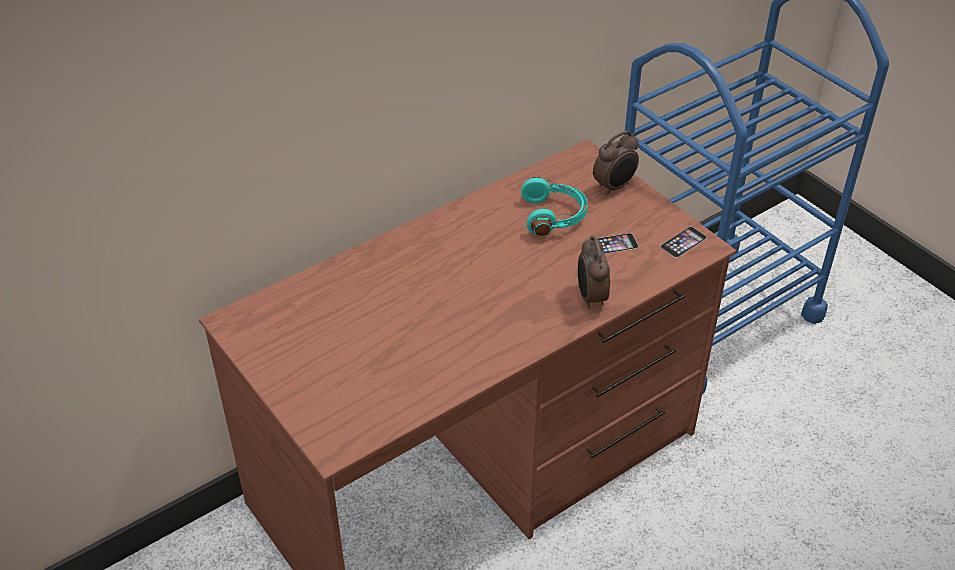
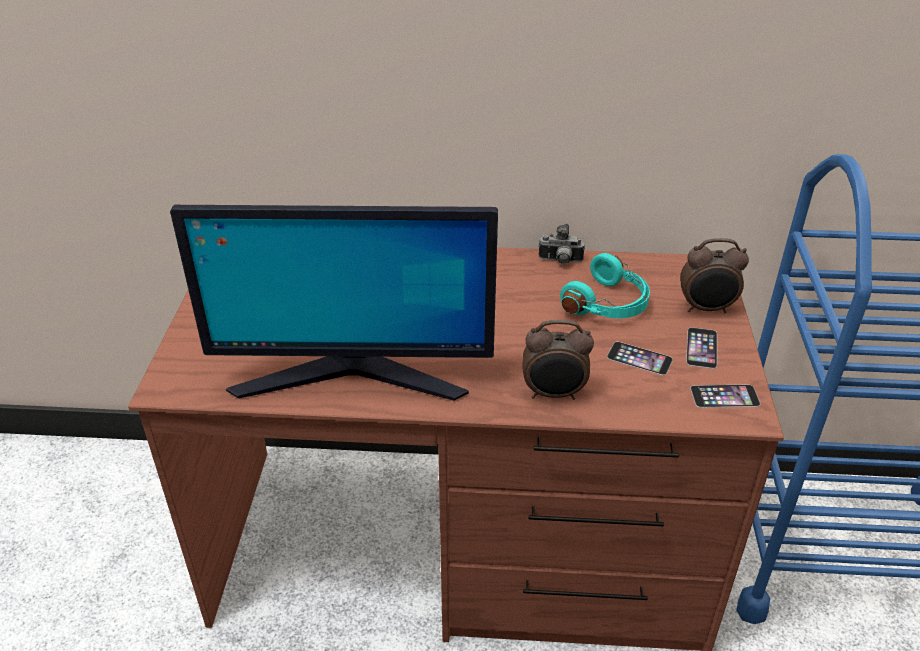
camera: 40 degrees right, 5 degrees down
(452, 361) = (352, 376): none -> monitor
(488, 200) = (560, 261): none -> camera
(590, 297) = (554, 394): alarm clock -> alarm clock turned 120 degrees counterclockwise
(639, 216) = (701, 347): none -> phone

